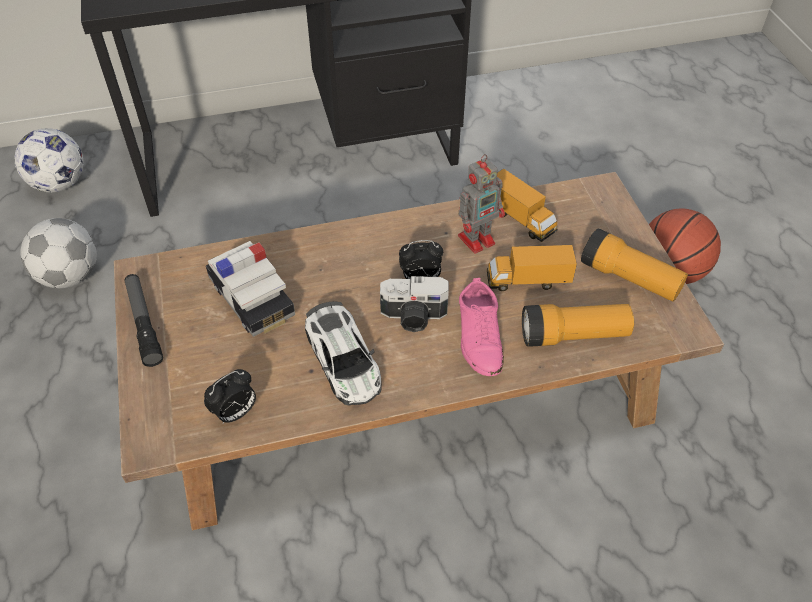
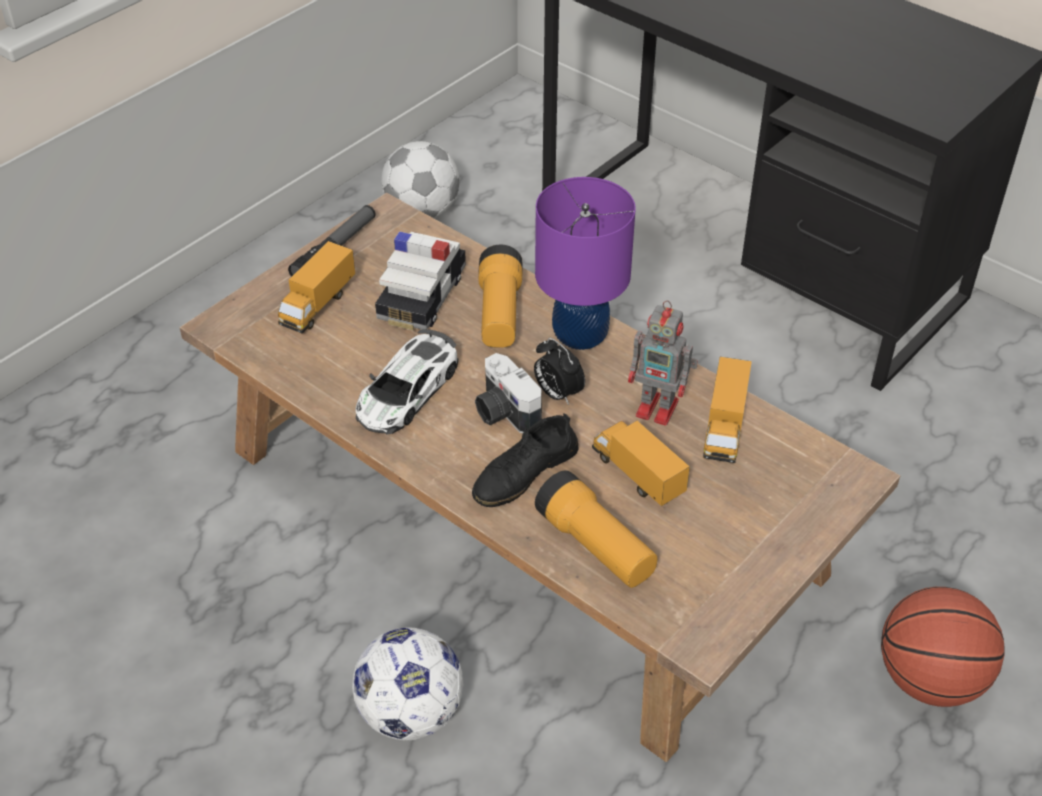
camera: 55 degrees right, 5 degrees down
(59, 184) = (518, 135): football -> football (411, 713)
(196, 366) = (318, 305): none -> toy truck
(235, 413) = (290, 356): alarm clock -> none
(376, 238) = (581, 335): none -> purple table lamp
(479, 336) = (524, 472): pink shoe -> black shoe
(629, 278) = (729, 559): flashlight -> flashlight (499, 313)

